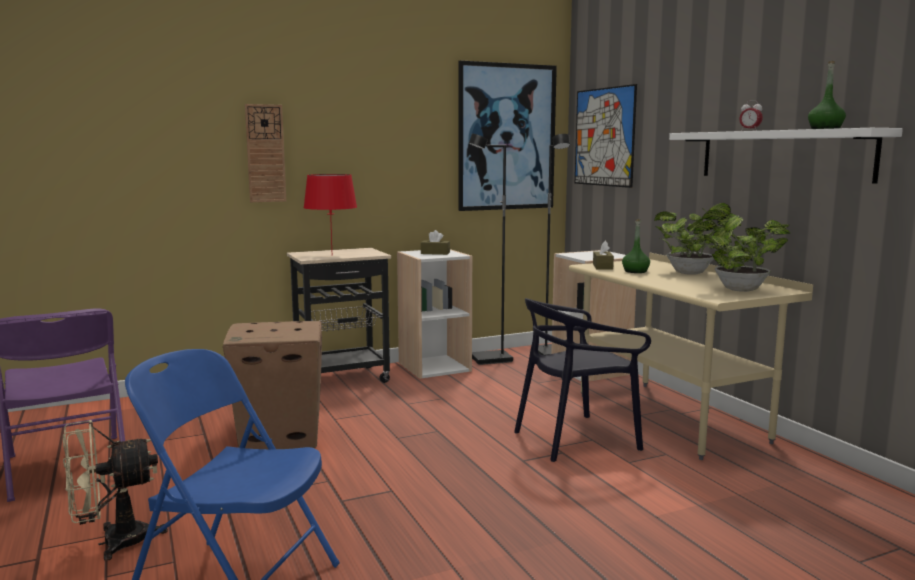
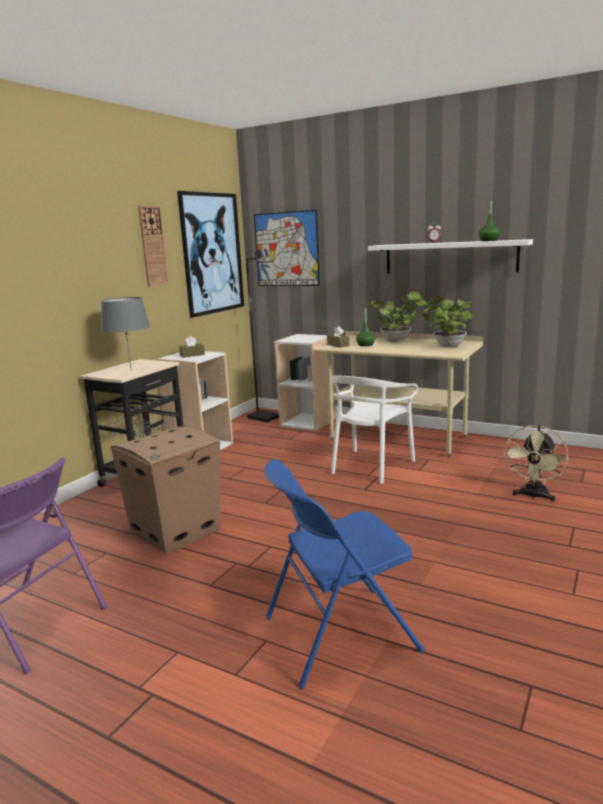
camera: 35 degrees left, 5 degrees up
(113, 542) = (193, 653): beige fan -> beige fan (533, 496)
(265, 153) = (50, 284): wall clock -> wall clock (153, 246)
(332, 255) = (131, 370): red table lamp -> grey table lamp
(491, 360) = (232, 432): black floor lamp -> none
(576, 439) = (371, 466): black chair -> white chair

